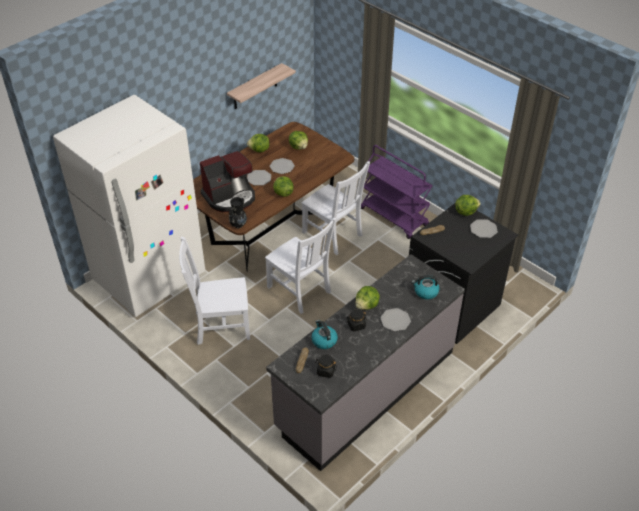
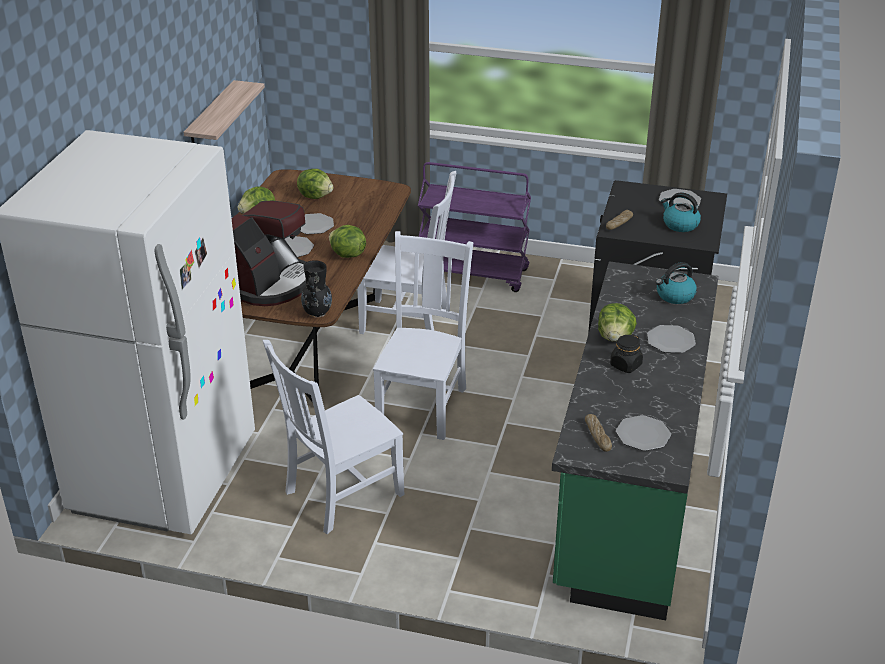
camera: 30 degrees left, 10 degrees down
(300, 291) = (423, 405): white chair -> white chair turned 90 degrees counterclockwise
(324, 340) = (601, 399): kettle -> kettle (680, 224)
(325, 371) = (643, 434): black jar -> plate
(365, 389) = (628, 490): grey counter -> green counter
(465, 212) = (637, 189): lettuce -> none

